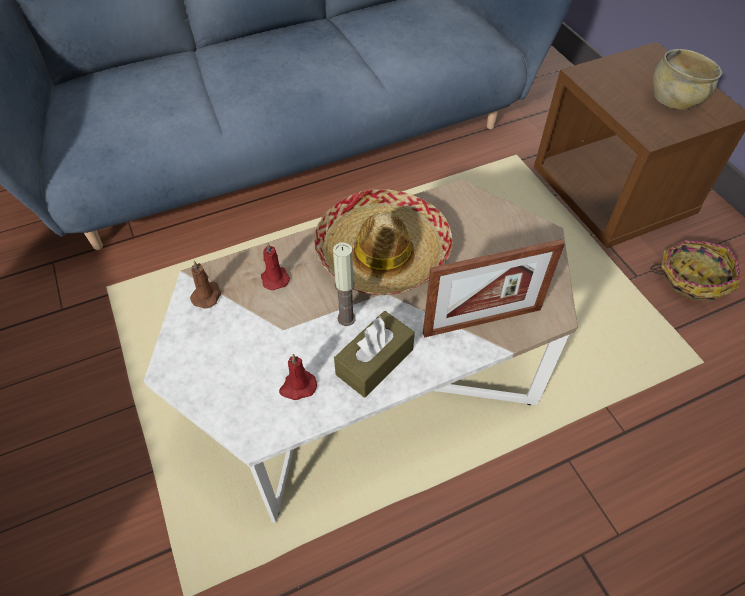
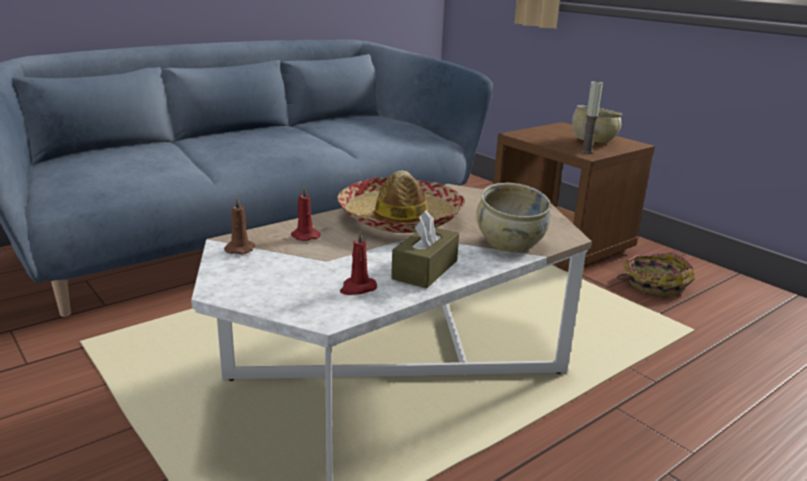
camera: 15 degrees left, 30 degrees down
(346, 318) = (385, 250): candle -> candle (586, 151)
(482, 321) = (509, 243): picture frame -> beige bowl

